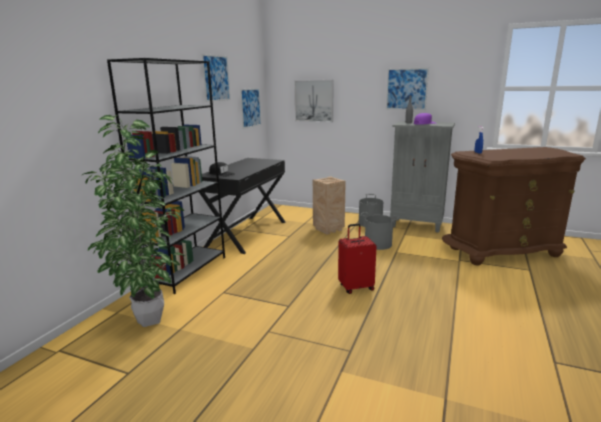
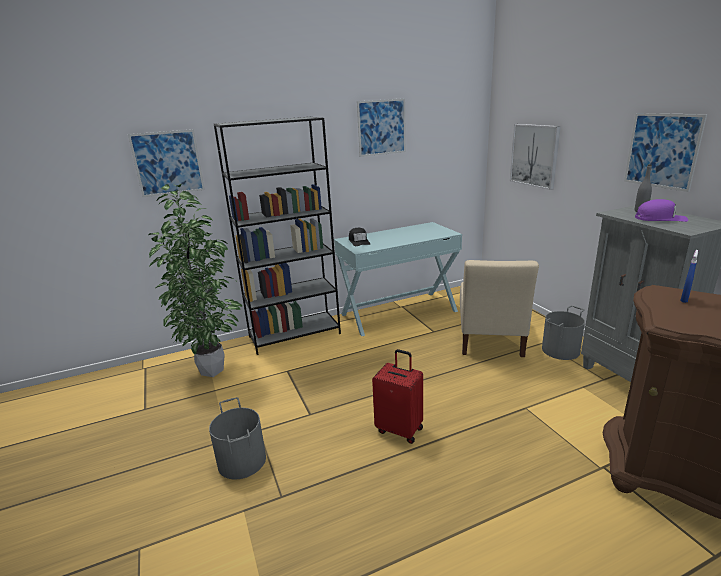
camera: 45 degrees right, 5 degrees up
(247, 233) = (398, 312): black desk -> turquoise desk
(250, 108) = (447, 160): picture -> picture (168, 163)
(328, 230) = (489, 339): crate -> beige chair
(378, 244) = (520, 385): grey bucket -> grey bucket (242, 460)

